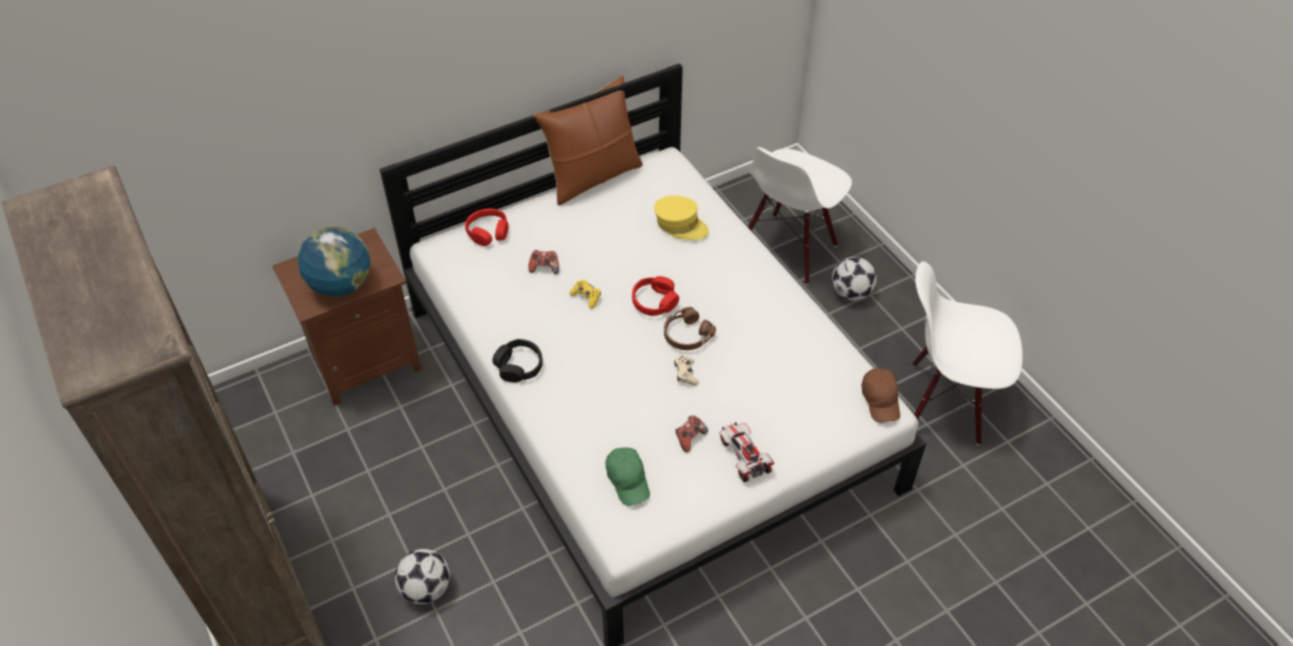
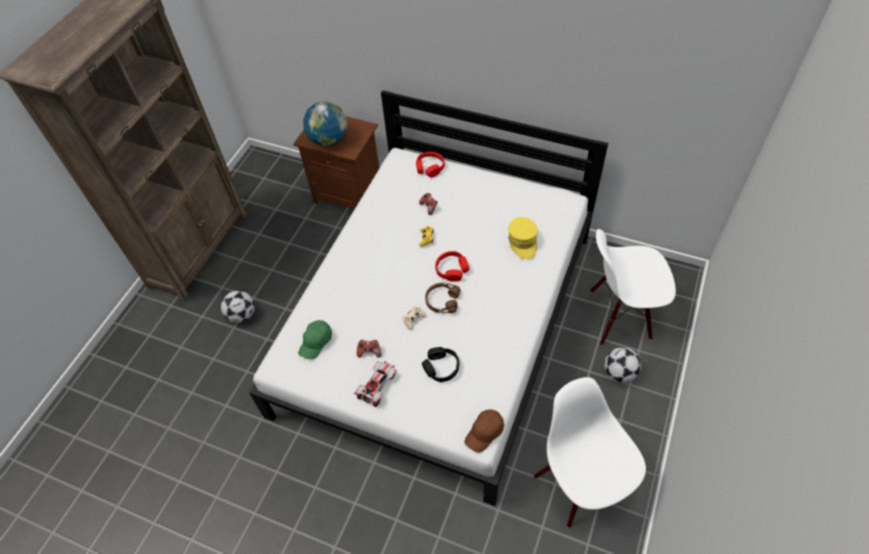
camera: 55 degrees right, 5 degrees up
(519, 366) = (352, 244): black headphones -> black headphones (441, 367)
(592, 177) = (518, 179): brown pillow -> none

